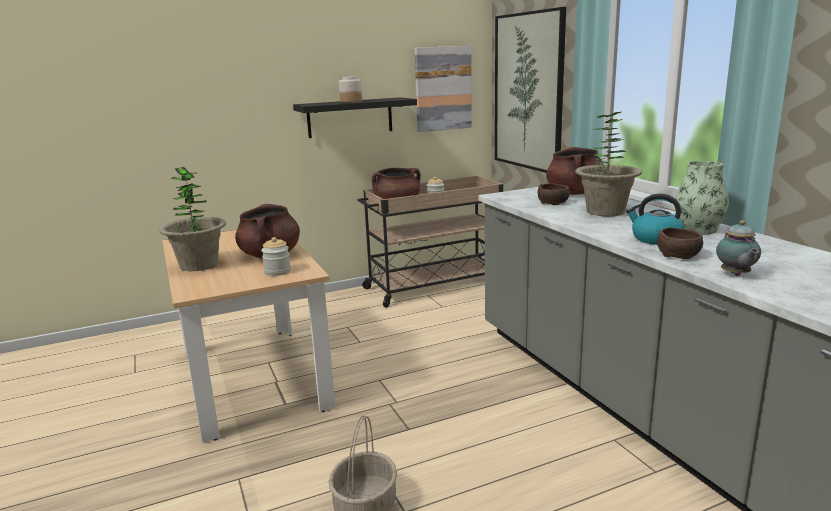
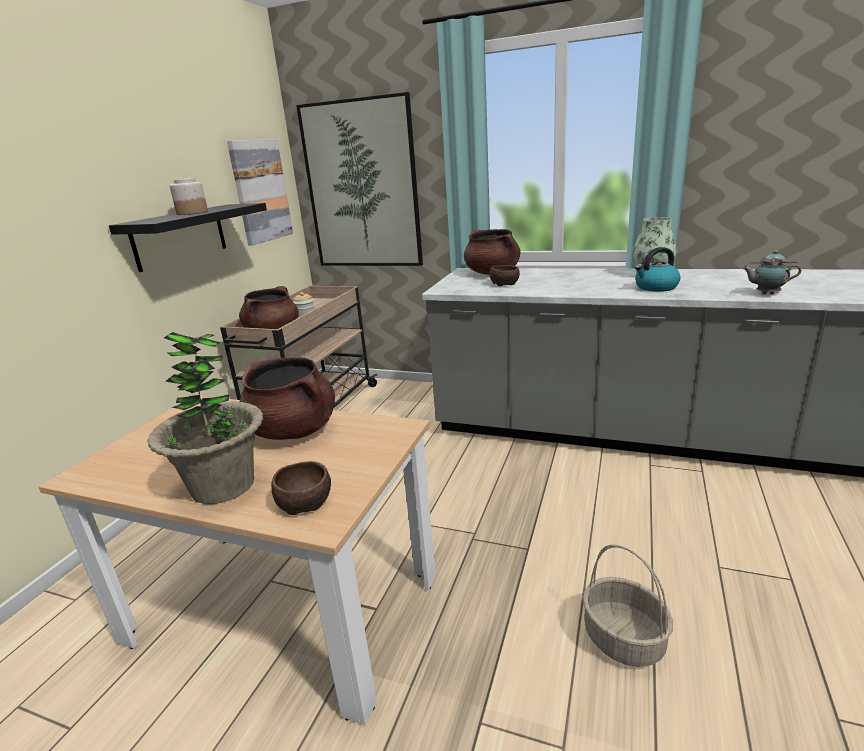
camera: 45 degrees left, 5 degrees up
(277, 271) = (360, 442): jar -> none
(605, 212) = (561, 280): potted plant -> none
(679, 255) = (702, 292): brown bowl -> brown bowl (306, 501)
(735, 275) = (765, 294): teapot -> teapot turned 150 degrees clockwise

